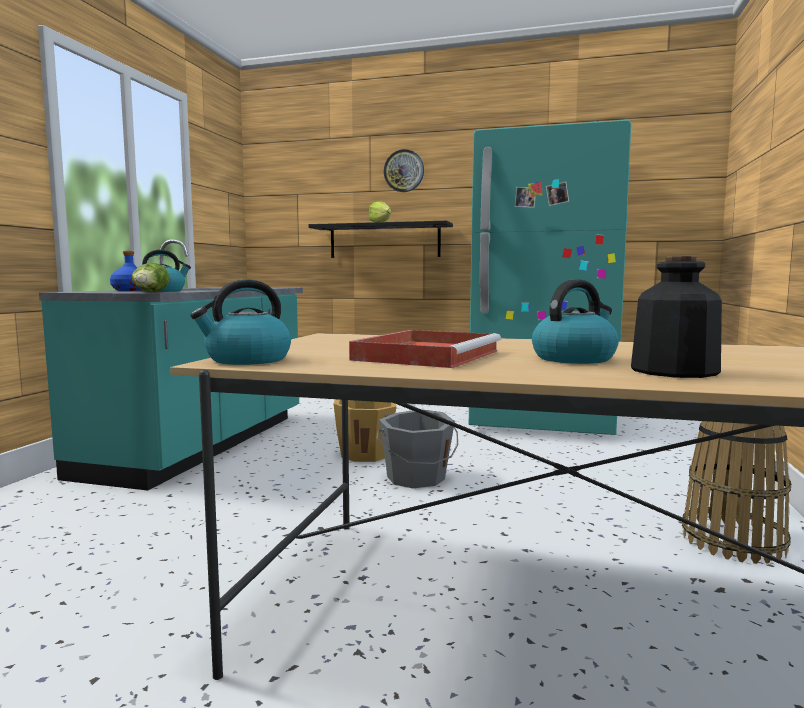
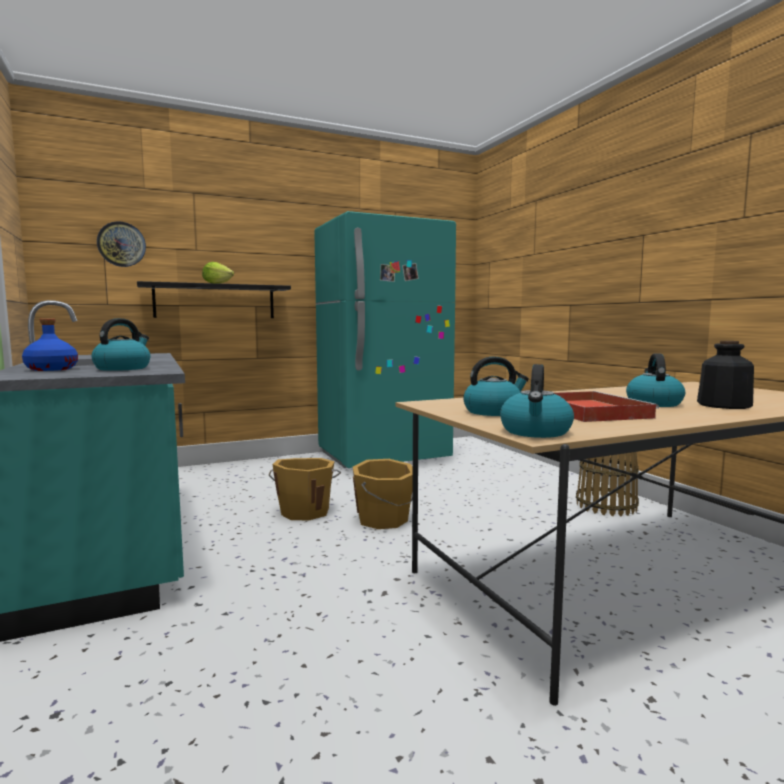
camera: 40 degrees left, 0 degrees up
(150, 292) = (149, 372): lettuce -> none
(334, 345) = (493, 412): none -> kettle
(404, 171) = (233, 233): wall clock -> wall clock (121, 244)
(416, 478) = (384, 519): grey bucket -> orange bucket

